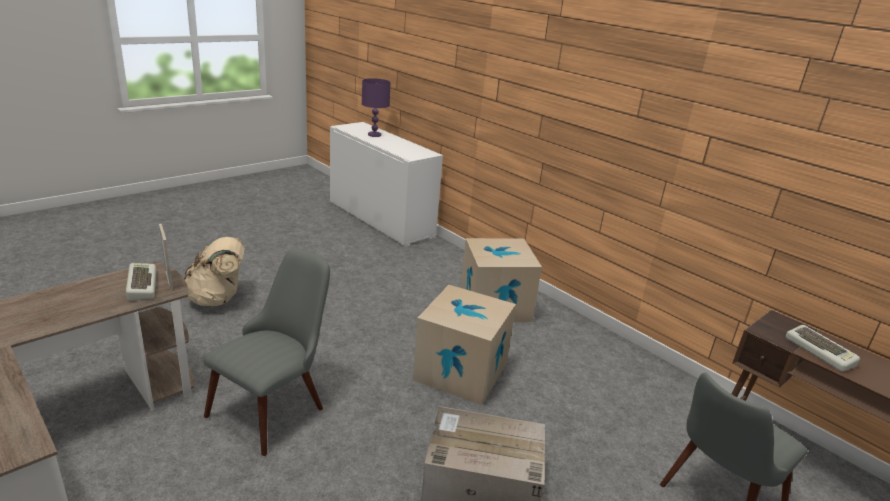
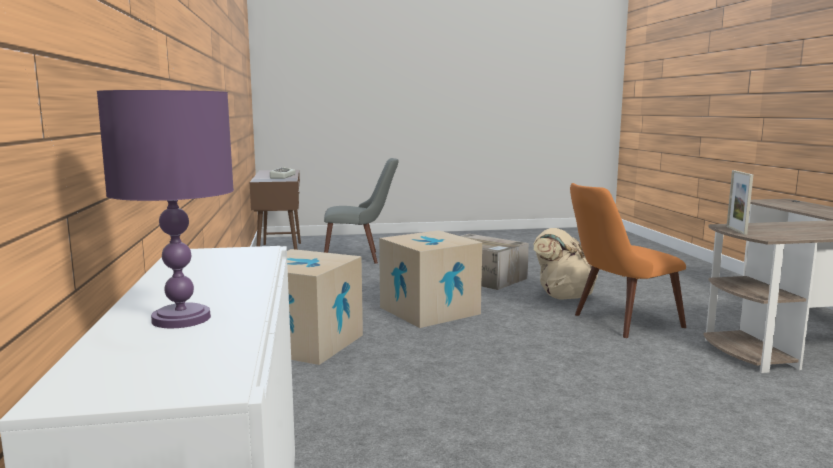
camera: 145 degrees left, 15 degrees down
(140, 285) = (764, 230): keyboard -> none
(217, 299) = (716, 428): beige backpack -> beige backpack (562, 296)
(276, 404) = (617, 322): grey chair -> orange chair

